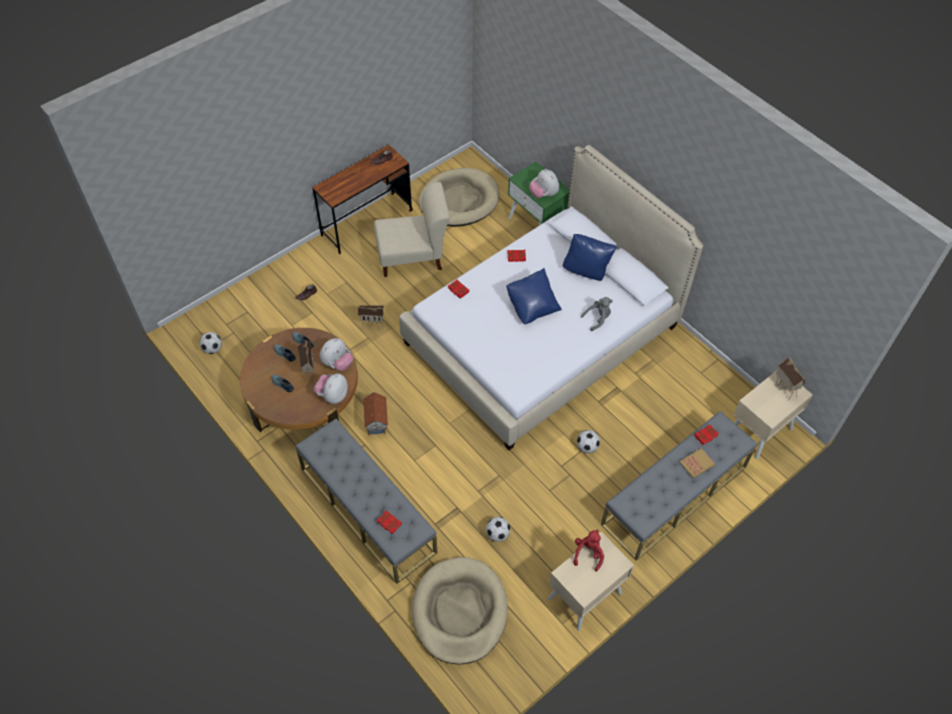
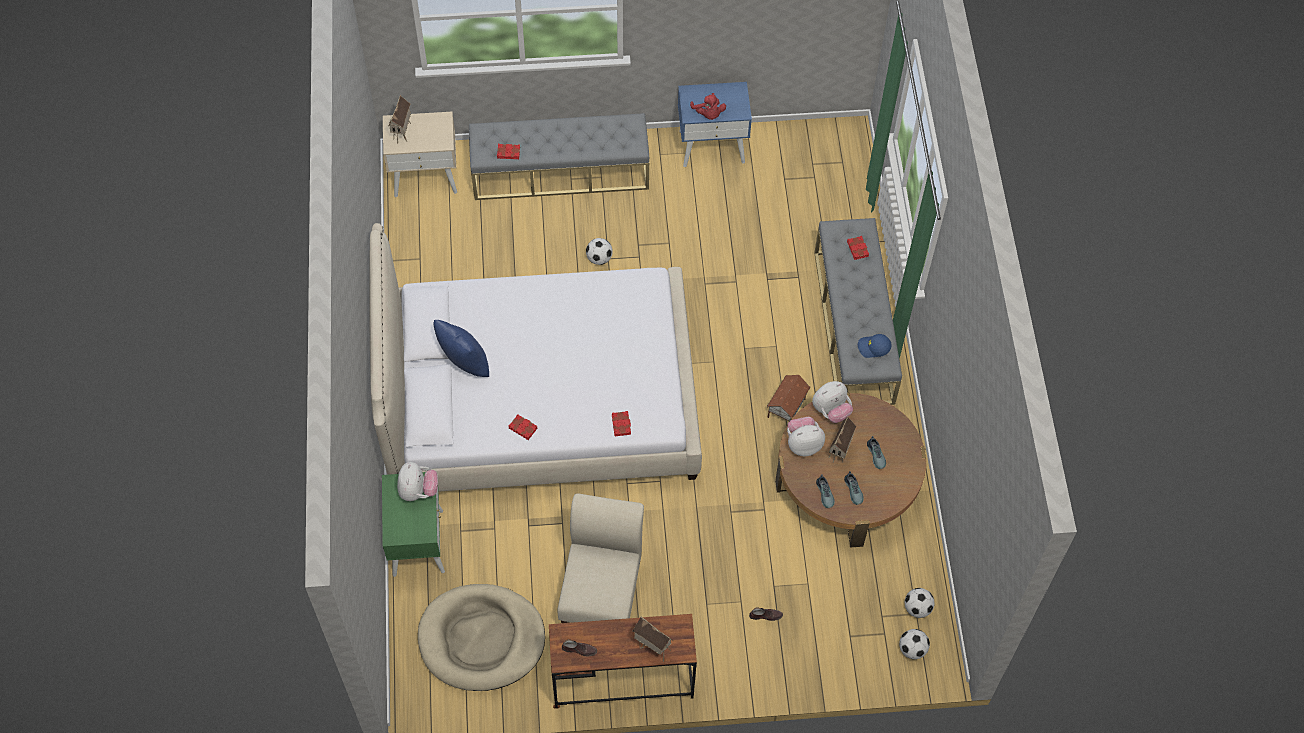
camera: 145 degrees left, 5 degrees up
(328, 451) = (873, 348): none -> blue cap
(373, 325) = (715, 524): toy house -> toy house (652, 648)
(413, 256) = (602, 590): beige chair -> beige chair turned 75 degrees clockwise
(459, 612) = (828, 196): beige dog bed -> none
(497, 534) = (747, 235): football -> football (912, 649)
(532, 307) = (559, 358): blue pillow -> none
(584, 596) = (712, 146): beige nightstand -> blue nightstand
(588, 553) = (708, 114): red plush toy -> red plush toy turned 75 degrees counterclockwise
(597, 319) = (504, 305): grey plush toy -> none
(696, 464) = (541, 136): book -> none

